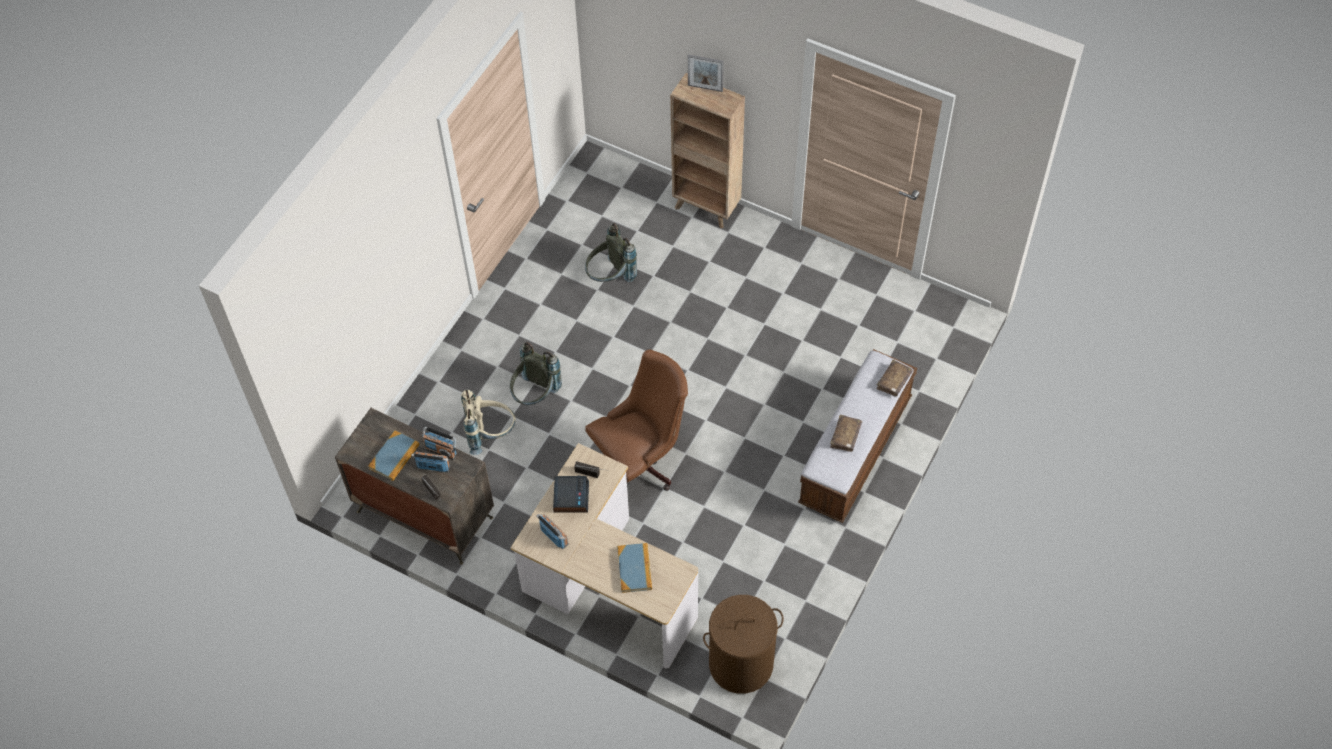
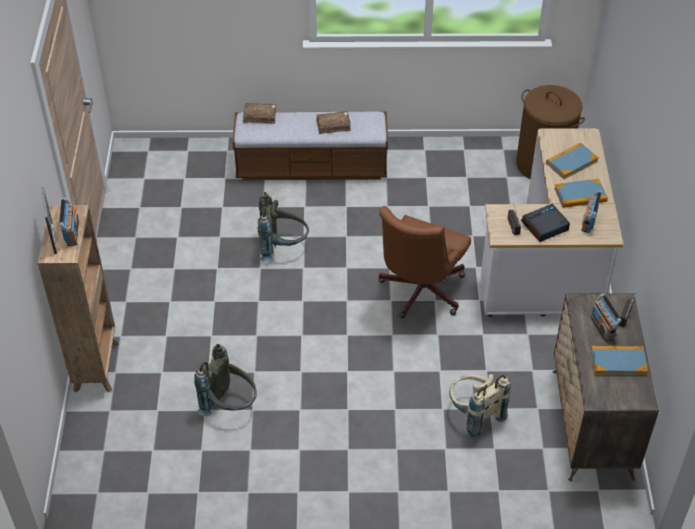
camera: 120 degrees left, 10 degrees down
(441, 450) = (582, 330): radio -> radio (72, 232)
(535, 395) = (407, 401): grey backpack -> grey backpack (283, 247)
(589, 549) = (580, 195): none -> book
(641, 461) = (419, 293): brown office chair -> brown office chair turned 90 degrees counterclockwise

